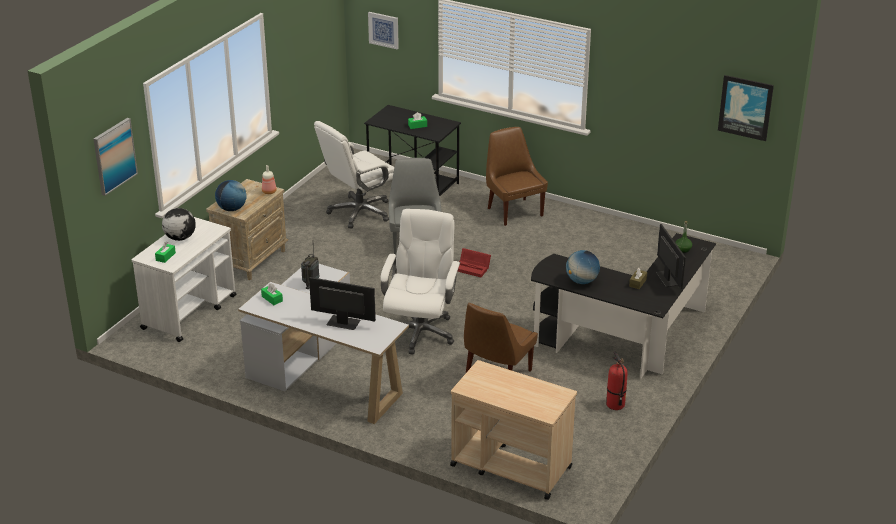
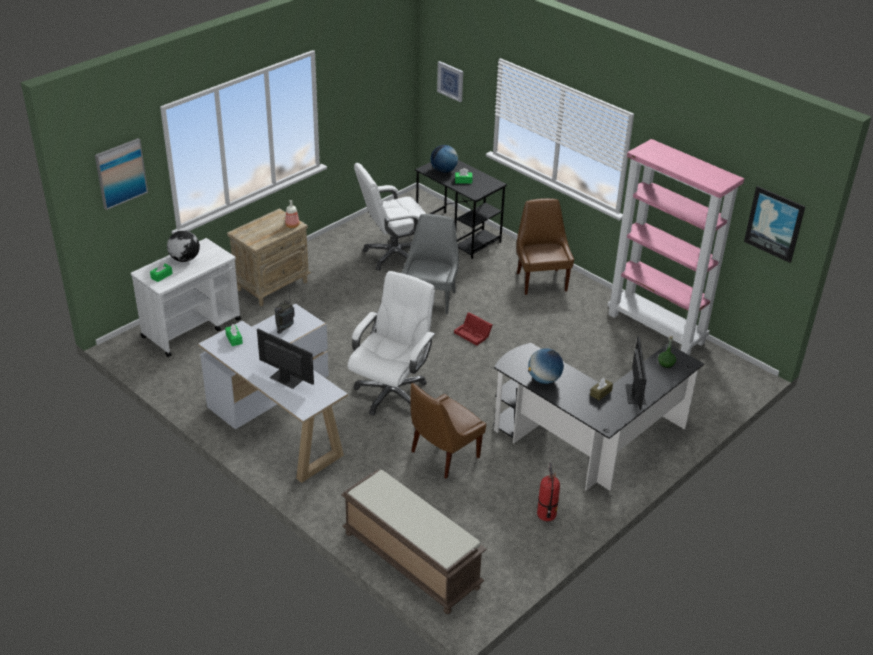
camera: 15 degrees right, 5 degrees up
(232, 209) = (249, 237): globe -> globe (443, 171)
(510, 466) = (410, 560): beige cart -> brown bench
(641, 233) = (657, 328): none -> pink bookcase

